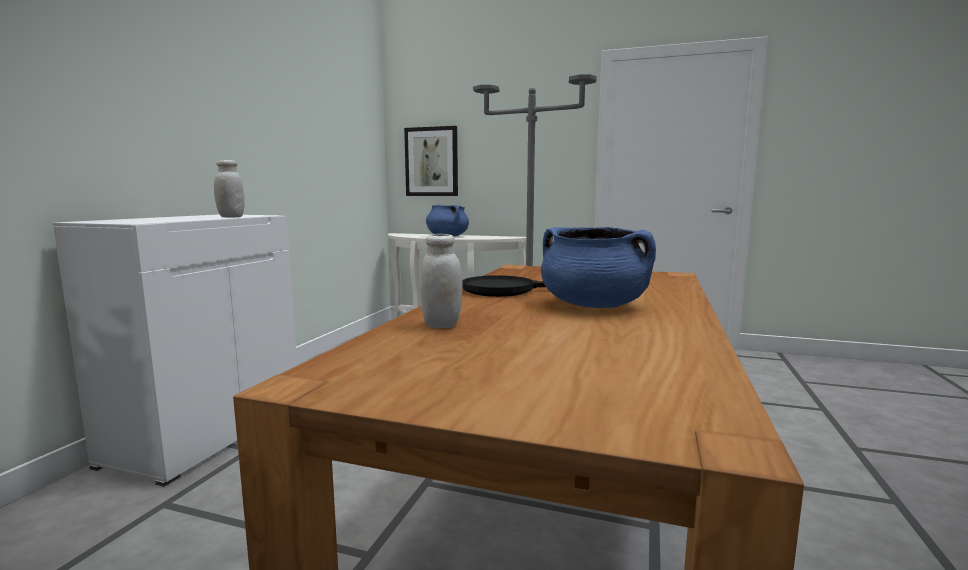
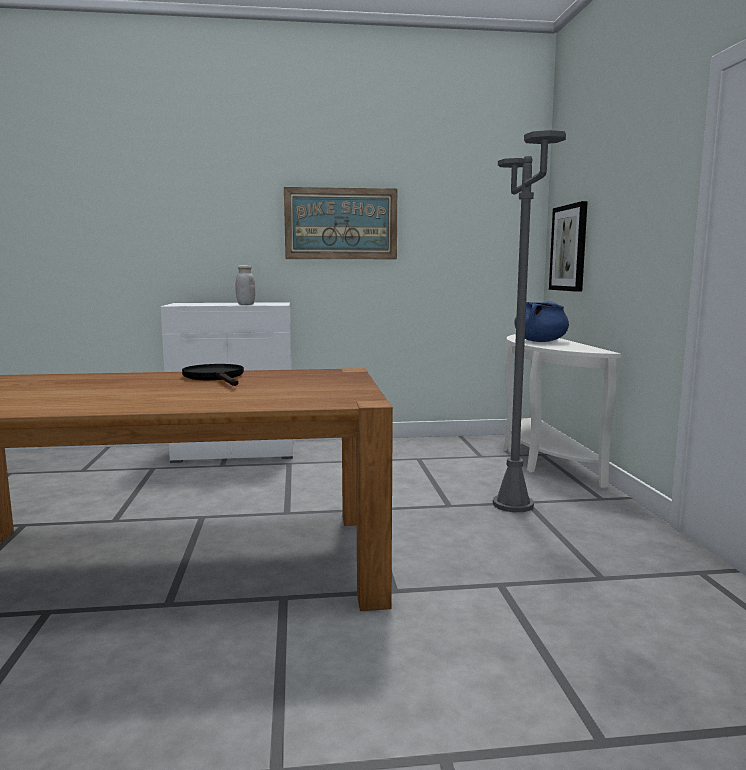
camera: 65 degrees right, 0 degrees up
(258, 117) = (341, 224): none -> picture
(442, 324) = (91, 378): white jar -> none
(593, 305) = (162, 392): blue cooking pot -> none

